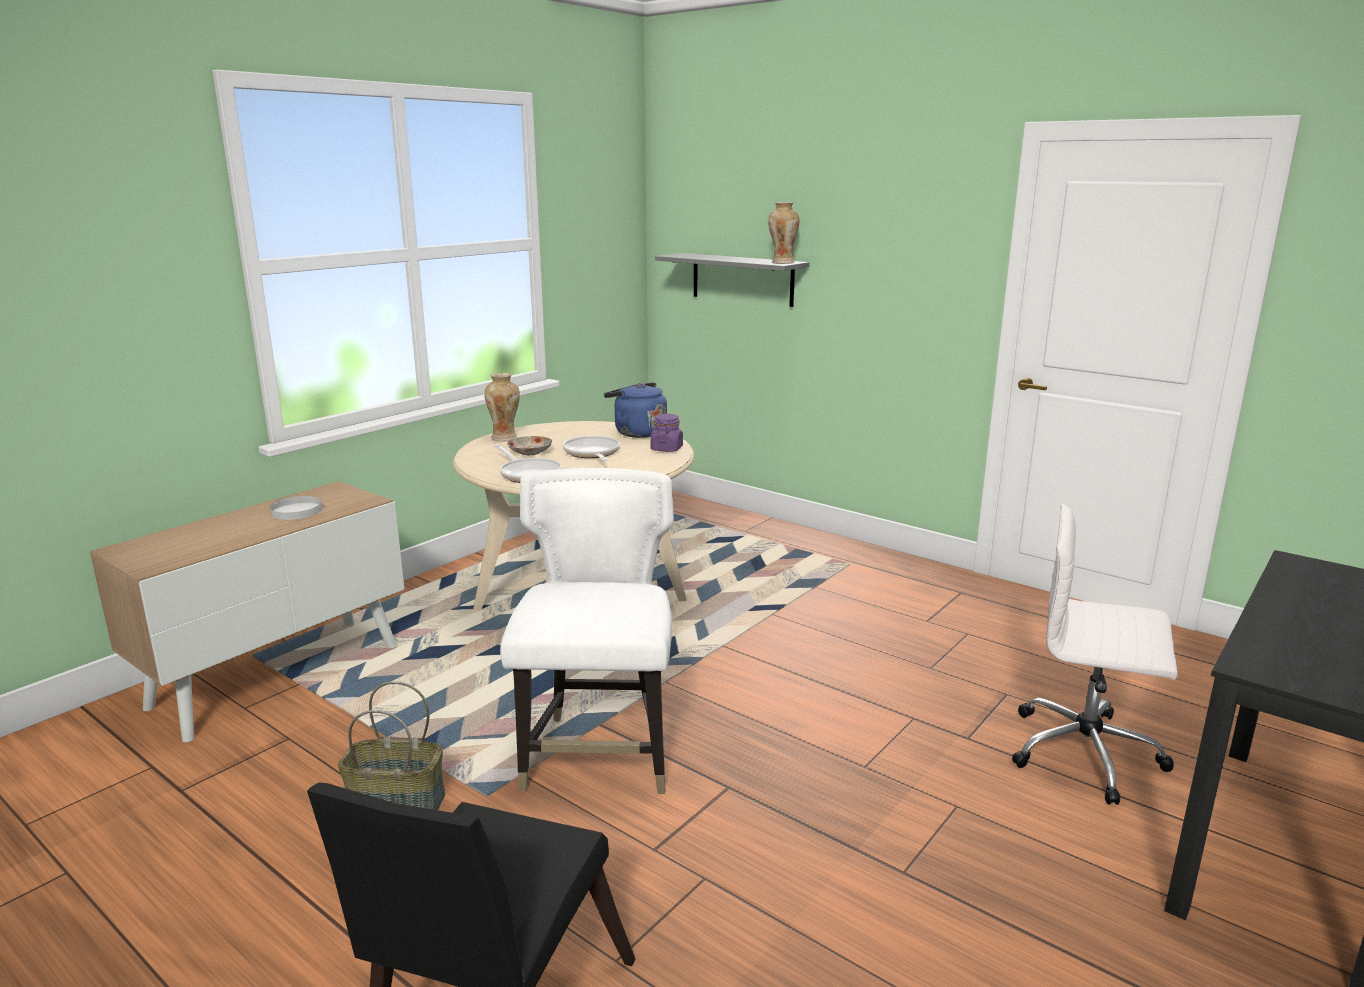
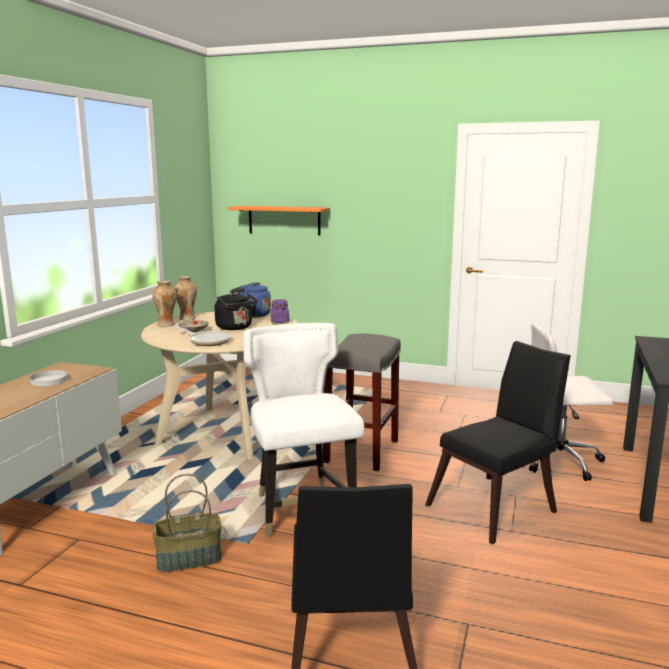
camera: 20 degrees left, 5 degrees down
(592, 454) = (235, 328): frying pan -> black kettle
(742, 279) = (284, 220): grey shelf -> orange shelf
(753, 673) = (362, 452): none -> grey stool
(782, 263) = (315, 207): vase -> vase (187, 318)
(910, 820) = (497, 507): none -> black chair

